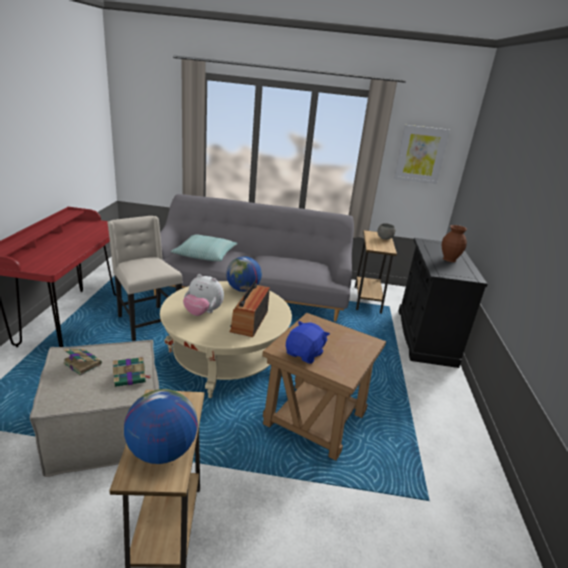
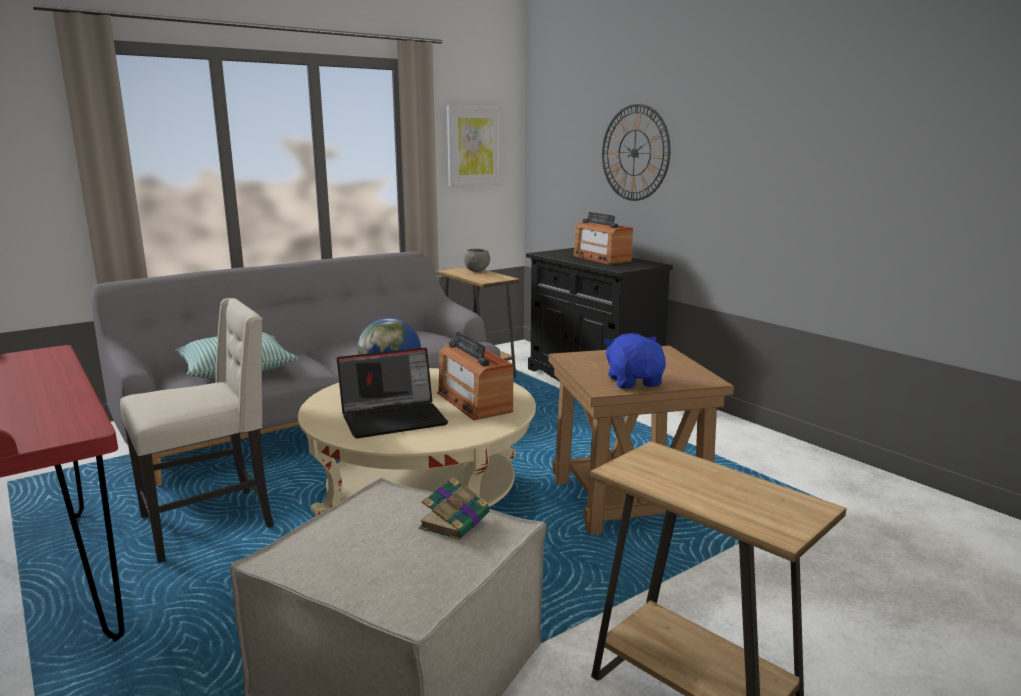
camera: 40 degrees left, 10 degrees down
(82, 363) = (347, 546): book -> none
(147, 322) = (210, 522): beige chair -> beige chair turned 135 degrees clockwise
(162, 451) = (748, 498): globe -> none
(203, 312) = (394, 418): plush toy -> laptop
(450, 259) = (601, 258): brown vase -> radio
(500, 189) = (634, 153): none -> wall clock

